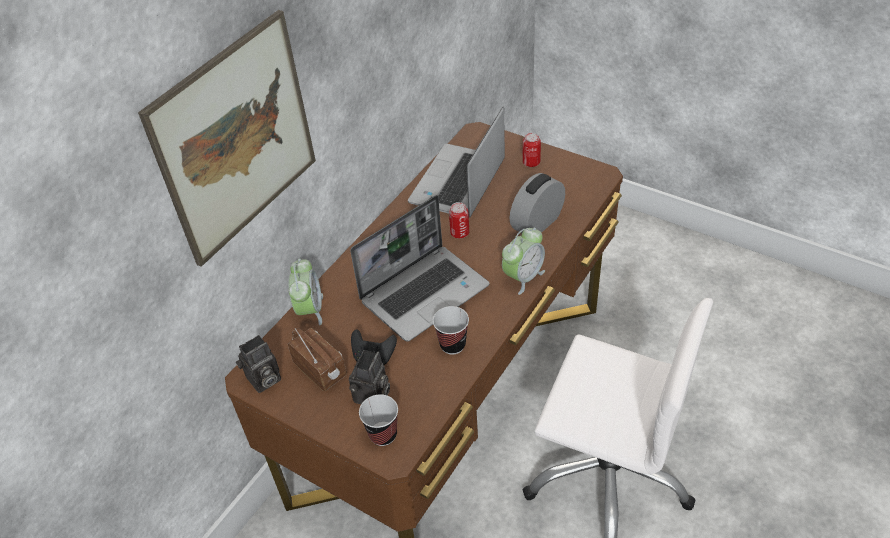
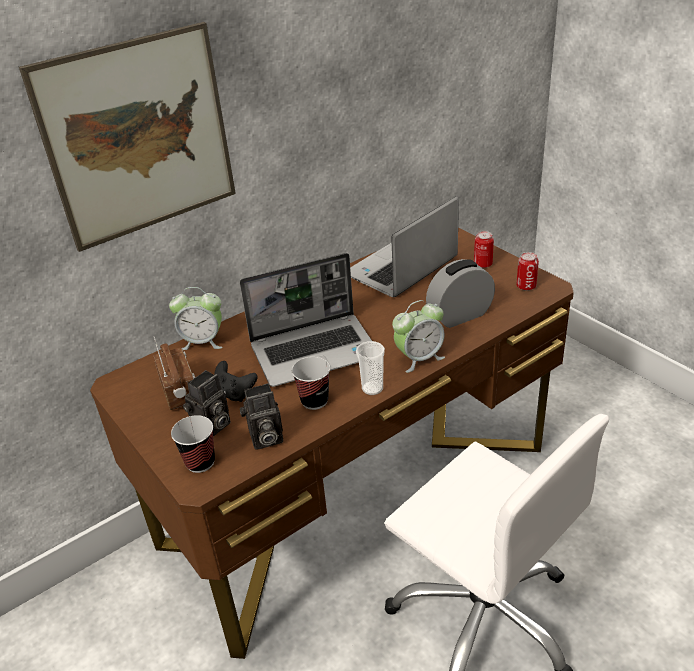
camera: 20 degrees right, 10 degrees down
(263, 381) = (125, 389): camera -> camera (264, 439)
(310, 310) = (203, 341): alarm clock -> alarm clock turned 75 degrees clockwise
(459, 233) = (378, 308): can -> can (526, 286)
(497, 318) = (372, 388): none -> cup

